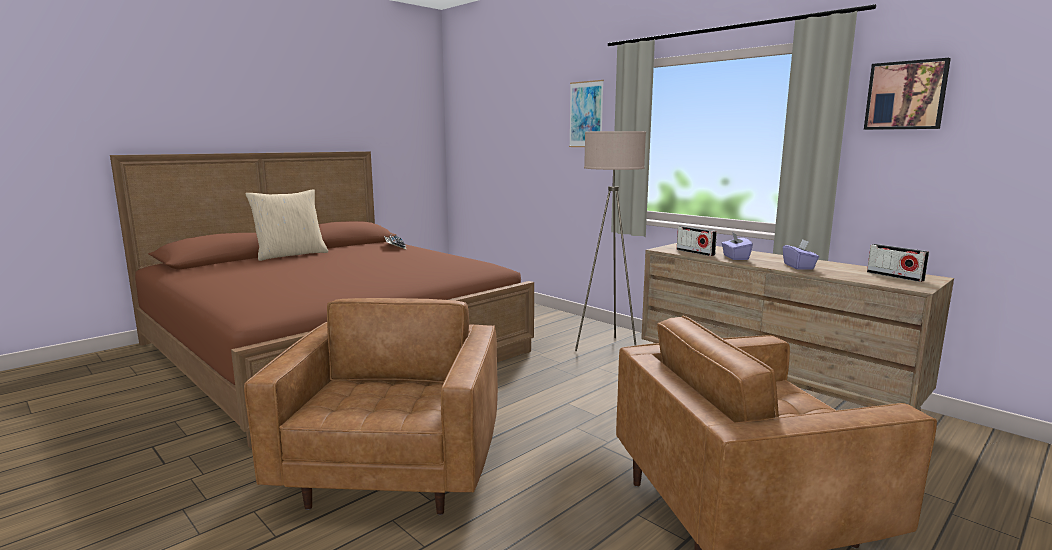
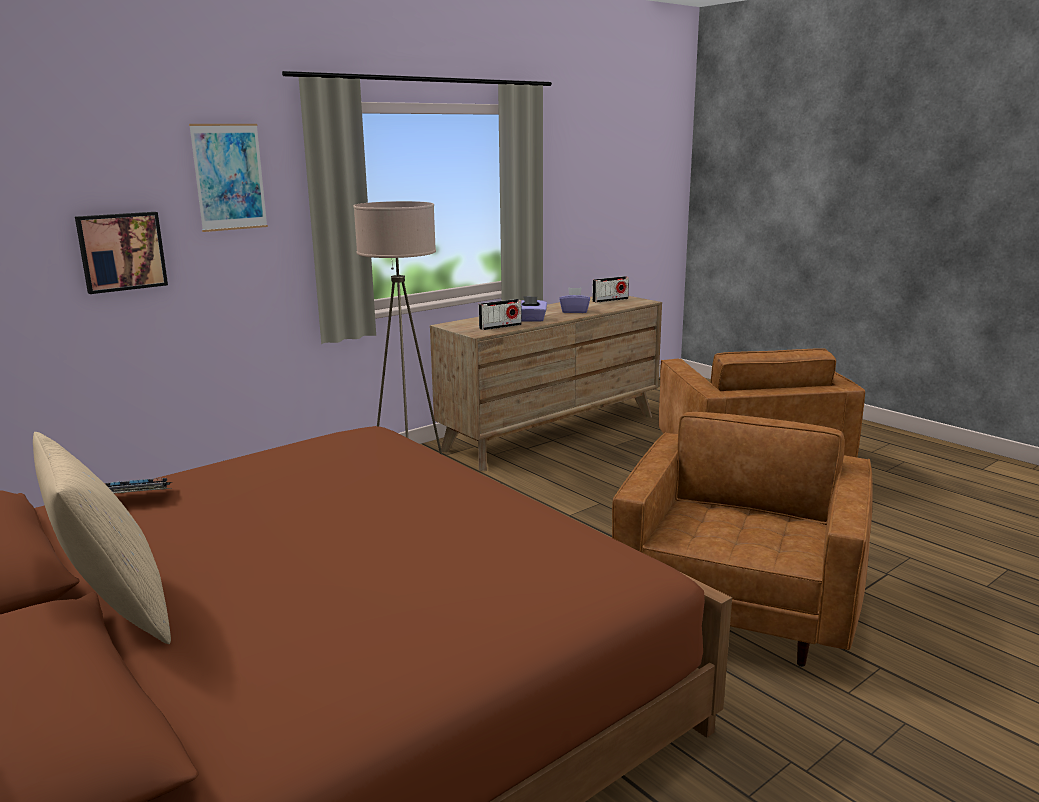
camera: 85 degrees left, 5 degrees up
(394, 471) = (739, 609): brown armchair -> brown armchair turned 105 degrees clockwise
(906, 95) = (559, 159): picture -> picture (121, 251)

